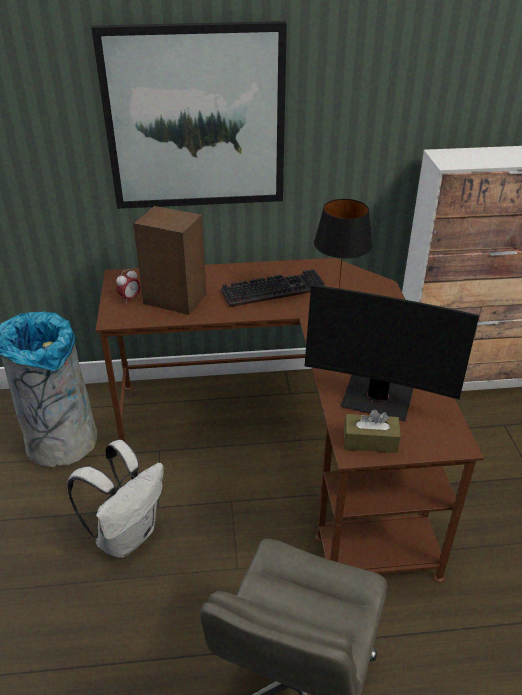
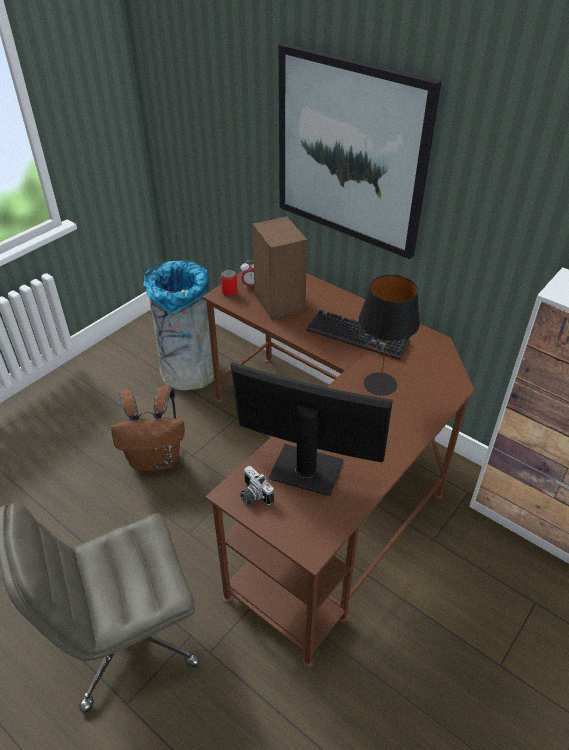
camera: 45 degrees right, 5 degrees up
(118, 313) = (229, 292): none -> can
(127, 535) = (156, 459): white backpack -> brown backpack
(370, 441) = (253, 495): brown tissue box -> camera
(377, 398) = (306, 470): monitor -> monitor turned 135 degrees clockwise

